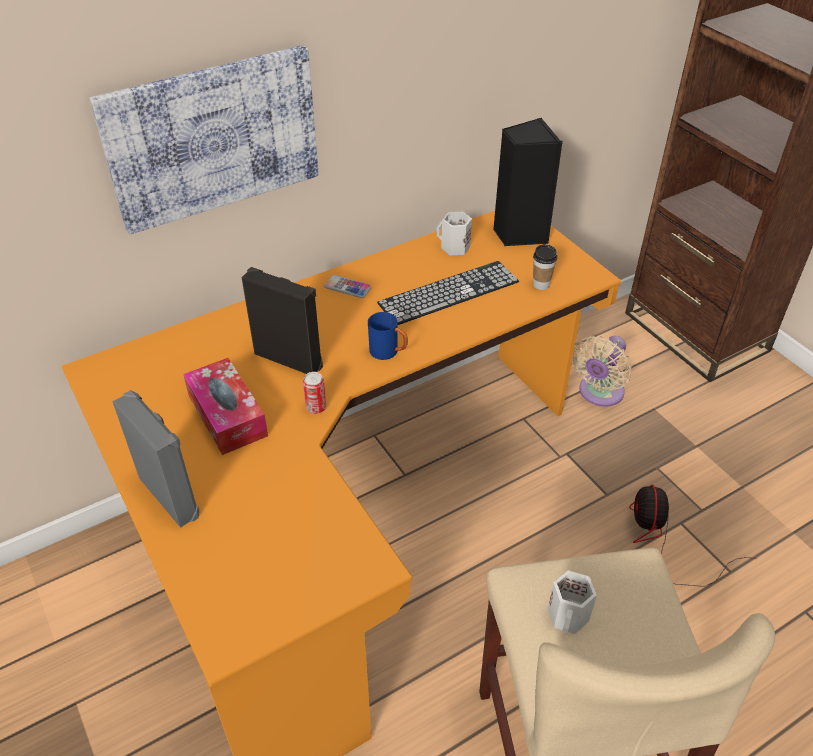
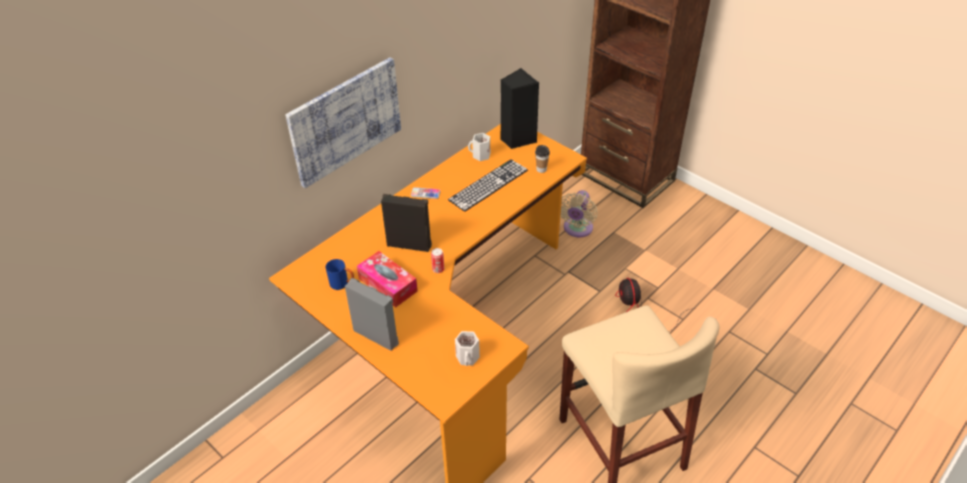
camera: 15 degrees left, 0 degrees up
(388, 352) = (467, 228): blue mug -> blue mug (342, 284)
(569, 617) = (613, 349): white mug -> white mug (468, 357)

